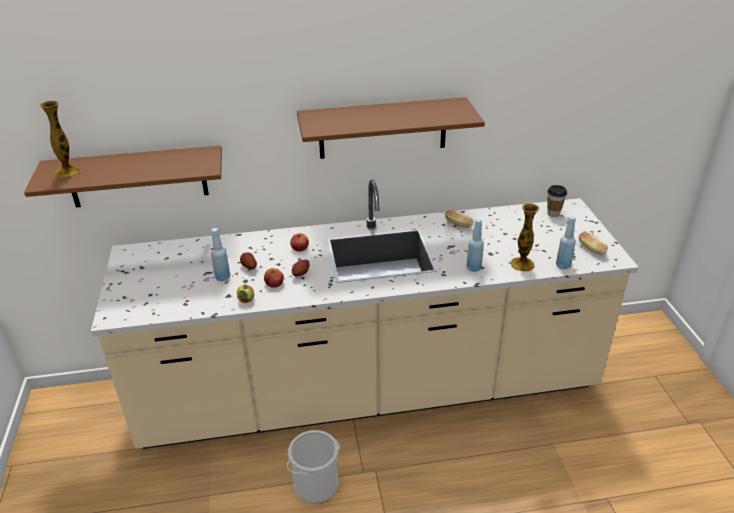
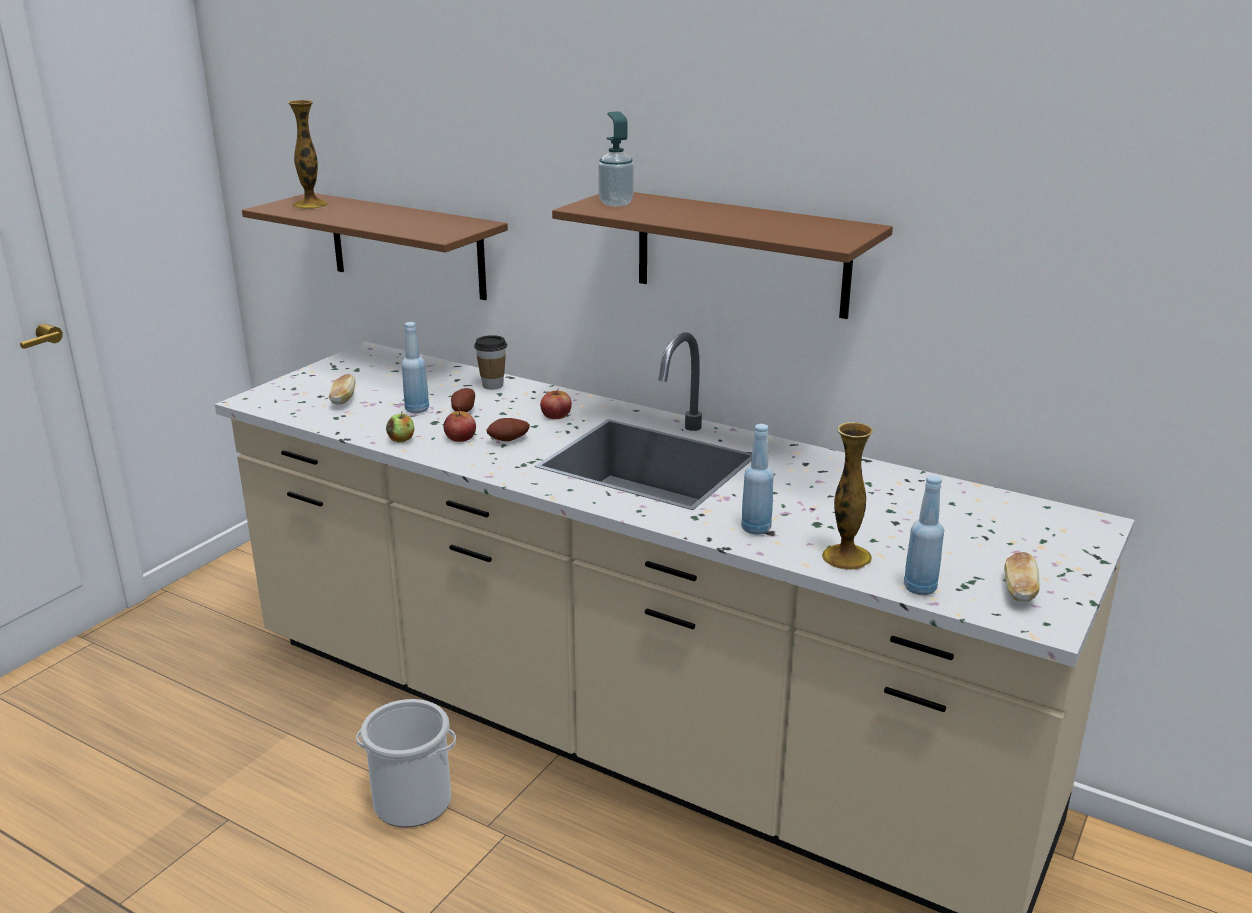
camera: 40 degrees right, 10 degrees down
(324, 121) = (616, 203): none -> soap dispenser
(458, 224) = (829, 472): bread -> bread (343, 400)
(553, 213) = (1033, 519): cup -> cup (492, 385)

